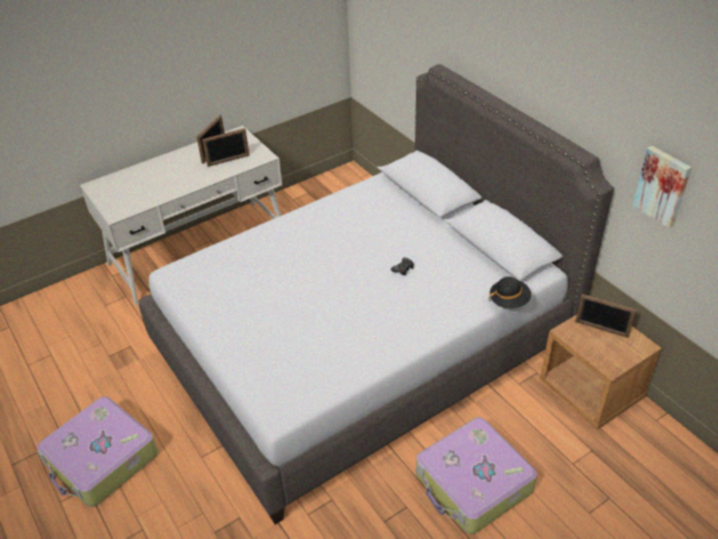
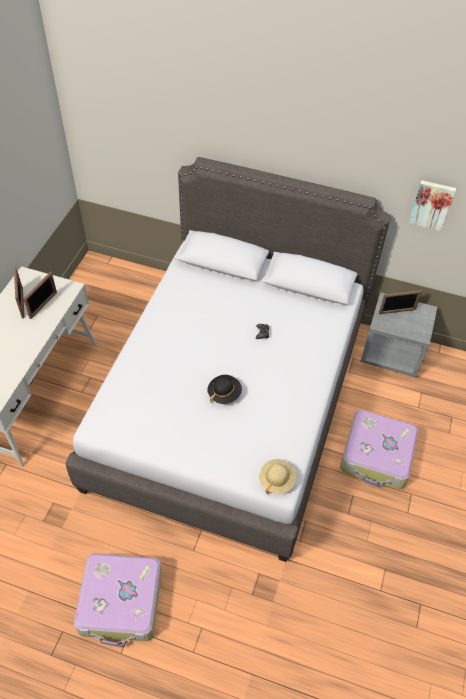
camera: 40 degrees left, 10 degrees up
(280, 404) = (277, 480): none -> beige hat
(509, 301) = (348, 322): black hat -> black hat (224, 394)
(591, 391) = (392, 353): brown nightstand -> grey nightstand

